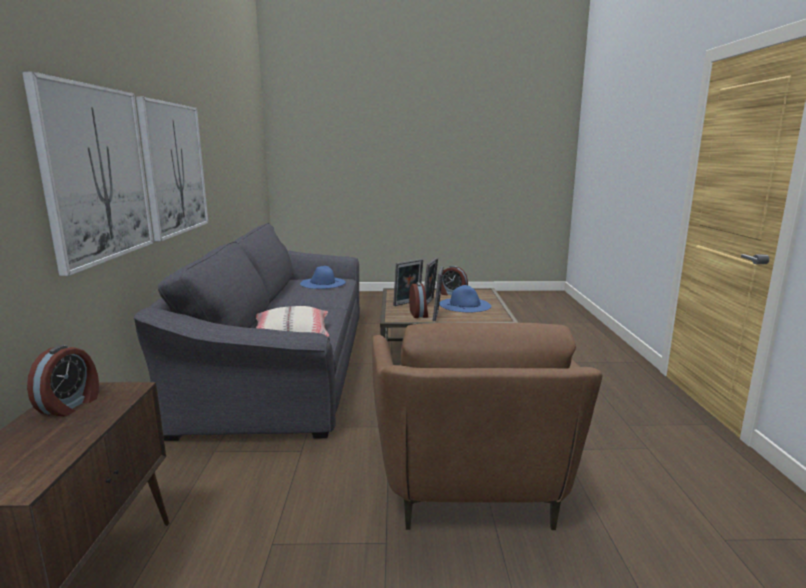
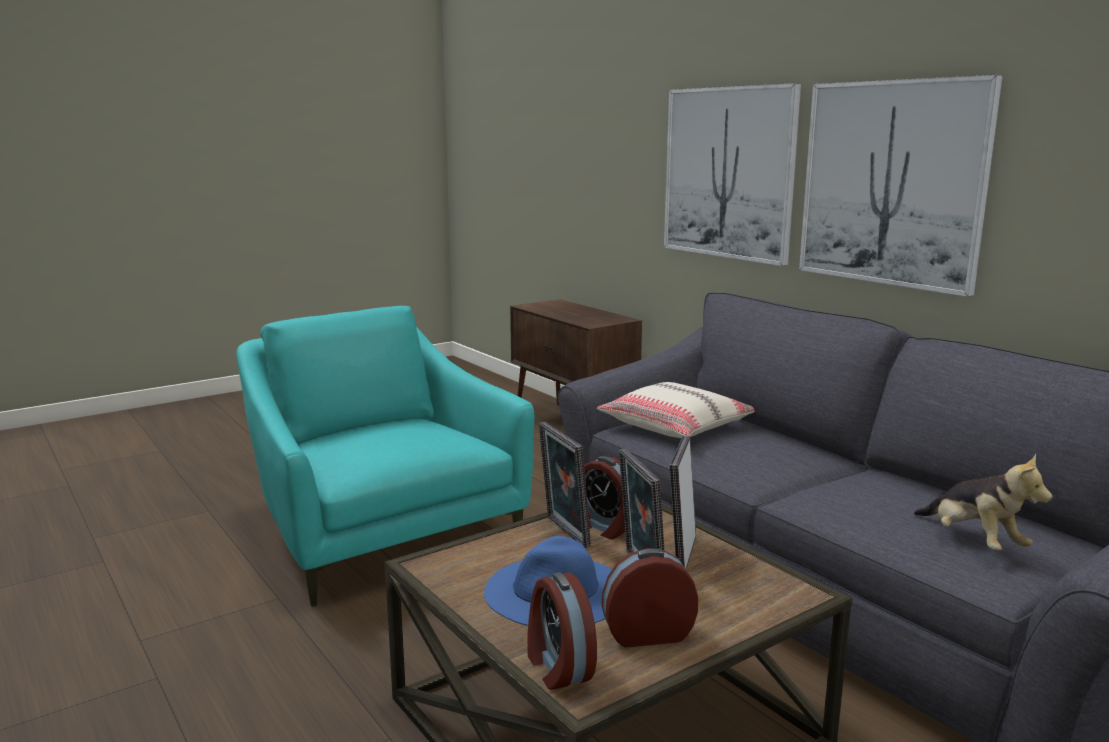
camera: 145 degrees right, 0 degrees up
(70, 405) = (598, 316): alarm clock -> alarm clock (557, 667)
(322, 283) = (973, 541): blue hat -> plush toy
(471, 481) = (379, 532): brown armchair -> turquoise armchair

